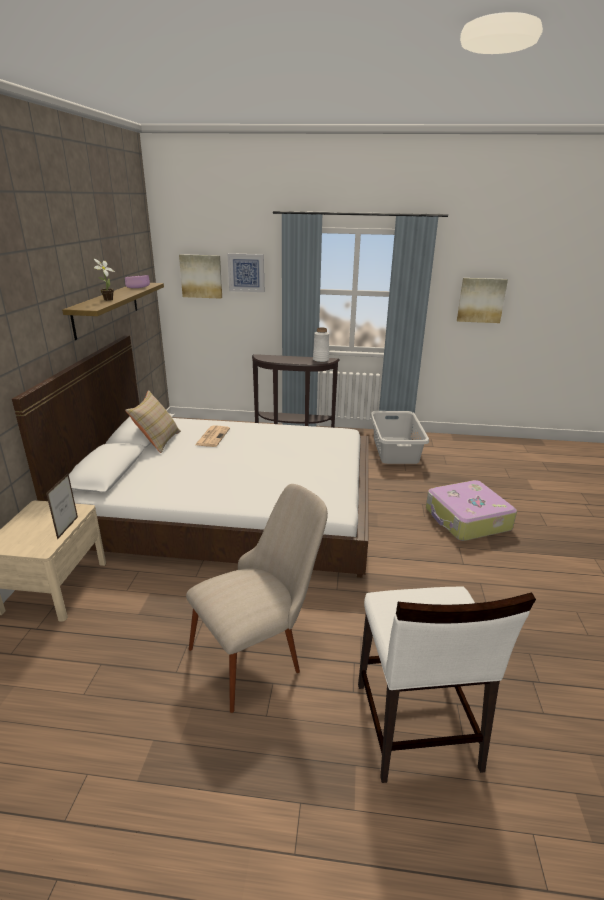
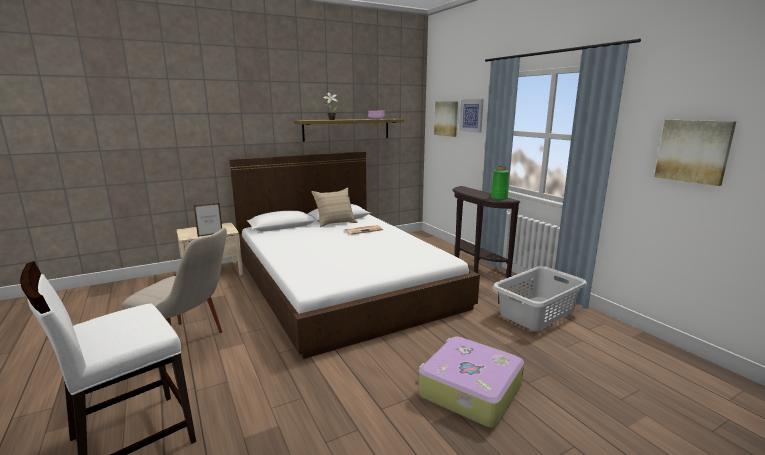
camera: 55 degrees right, 10 degrees down
(320, 360) = (498, 198): white vase -> green vase

